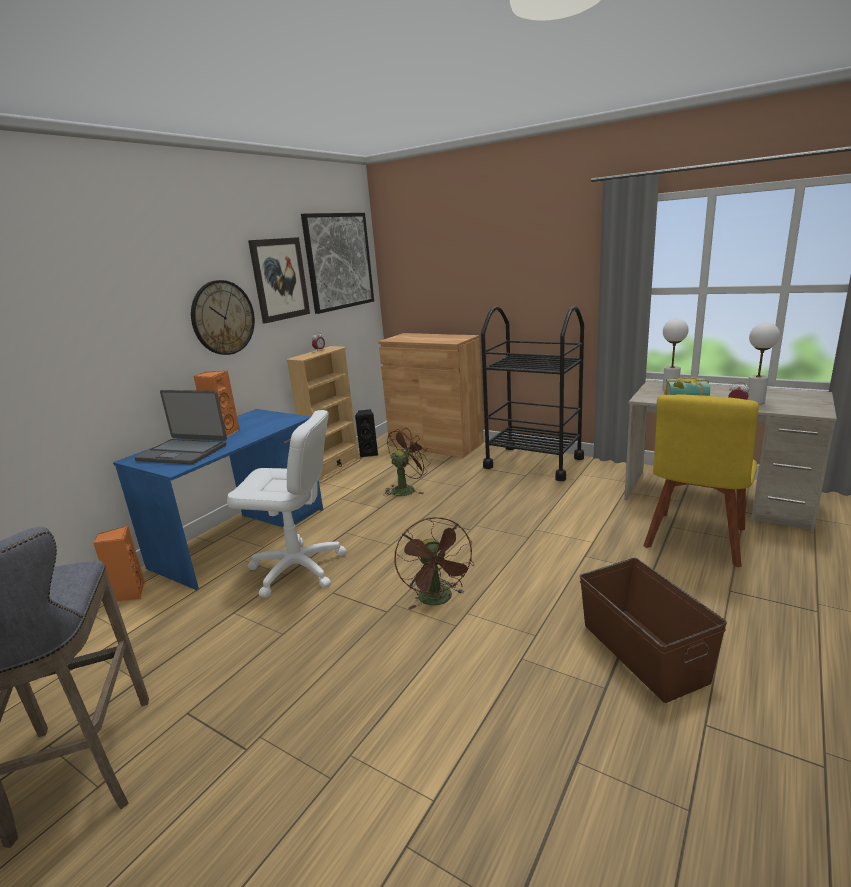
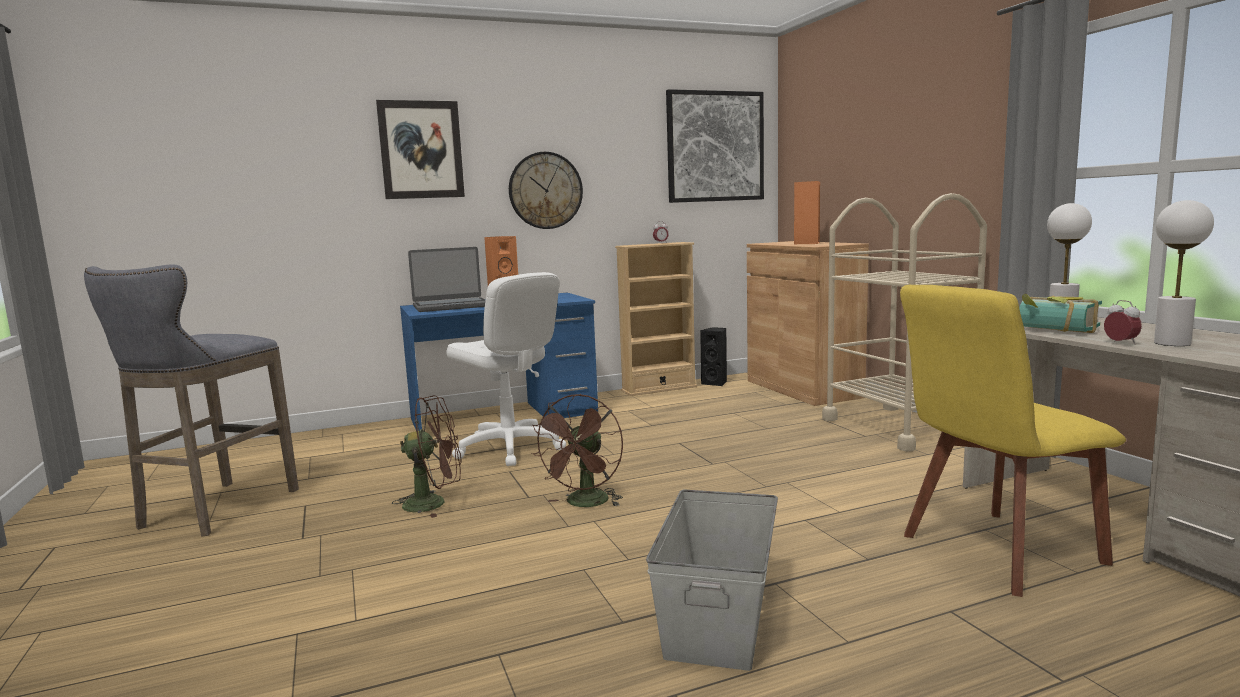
camera: 35 degrees right, 10 degrees down
(129, 594) = (379, 430): orange speaker -> orange speaker (807, 243)
(183, 452) = (451, 306): laptop -> laptop turned 75 degrees counterclockwise
(279, 279) = (625, 159): picture -> picture (421, 150)
(406, 489) = (703, 417): brown fan -> brown fan (434, 503)
(533, 462) = (898, 427): black cart -> beige cart
(643, 652) = (717, 614): brown storage box -> grey storage box

